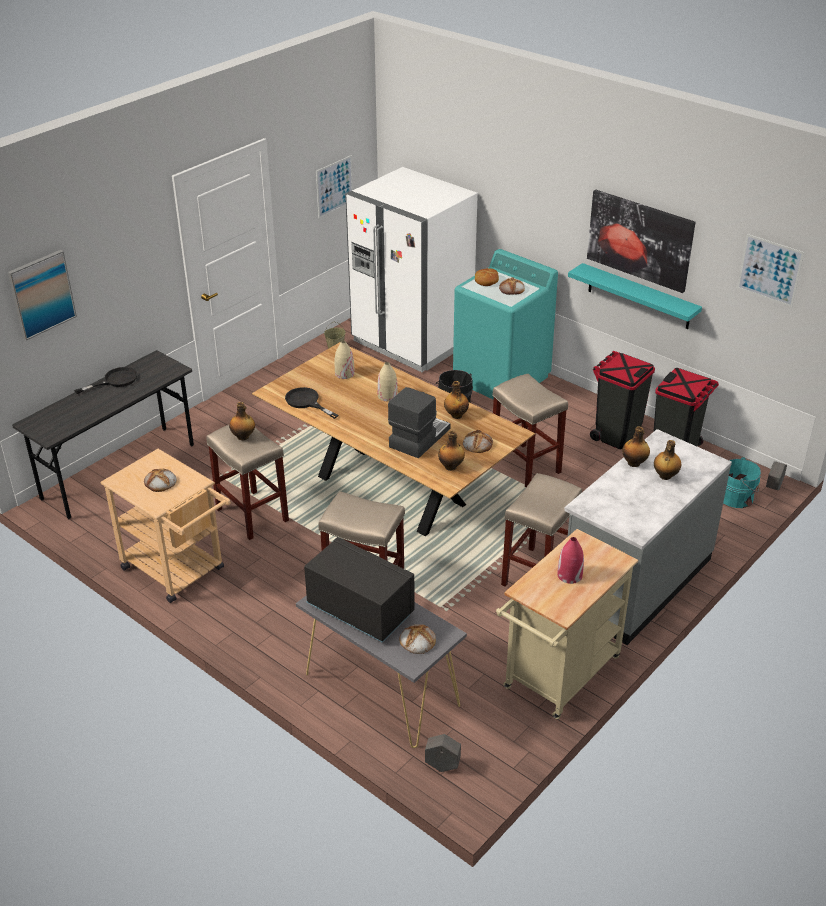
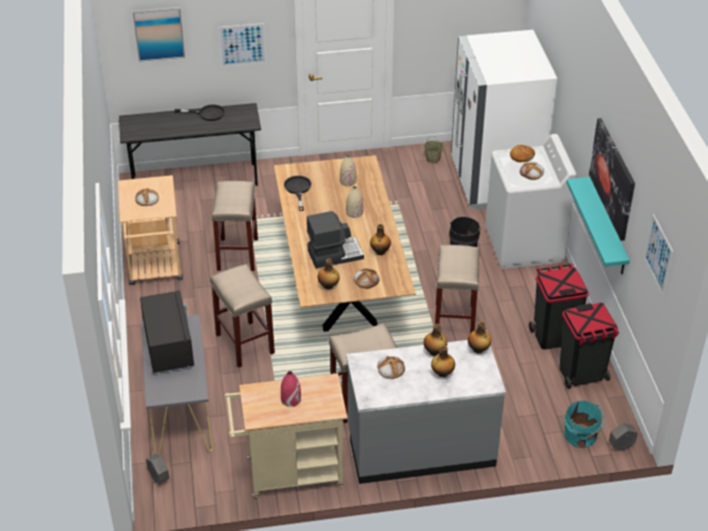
camera: 40 degrees right, 5 degrees up
(243, 437) = (234, 194): bottle -> bottle (478, 350)
(334, 186) = (469, 25): picture -> picture (242, 45)
(417, 641) = (175, 385): bread -> bread (390, 369)
(501, 379) = (524, 245): turquoise washing machine -> white washing machine

